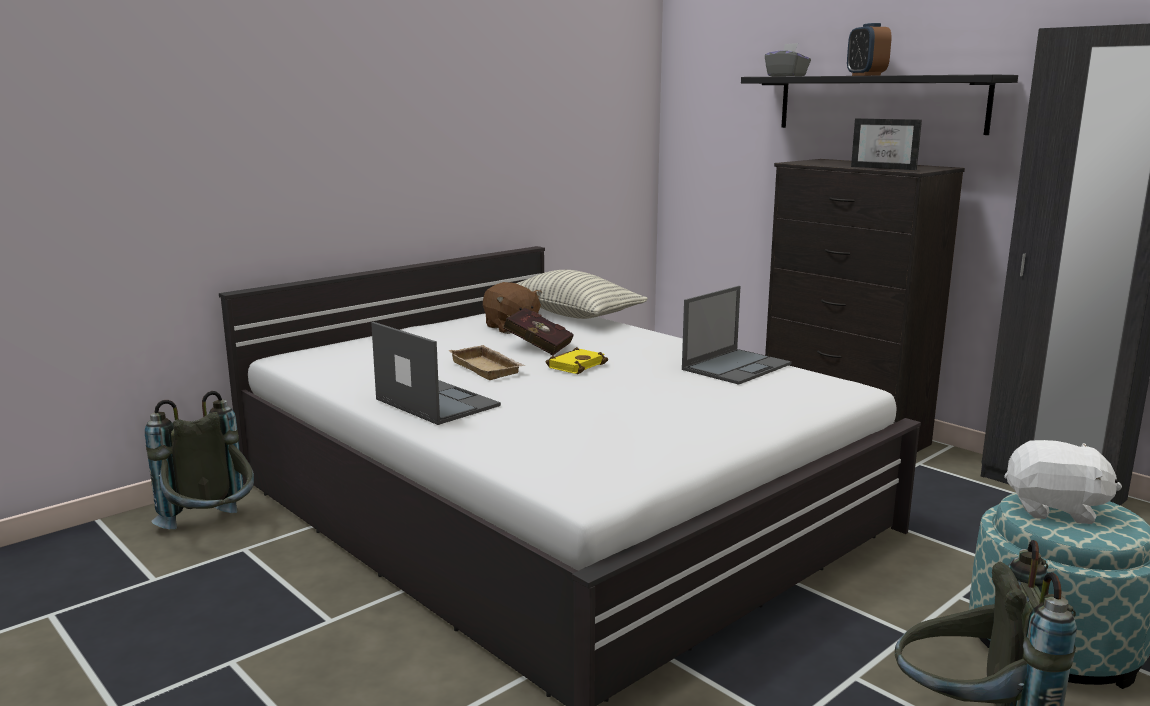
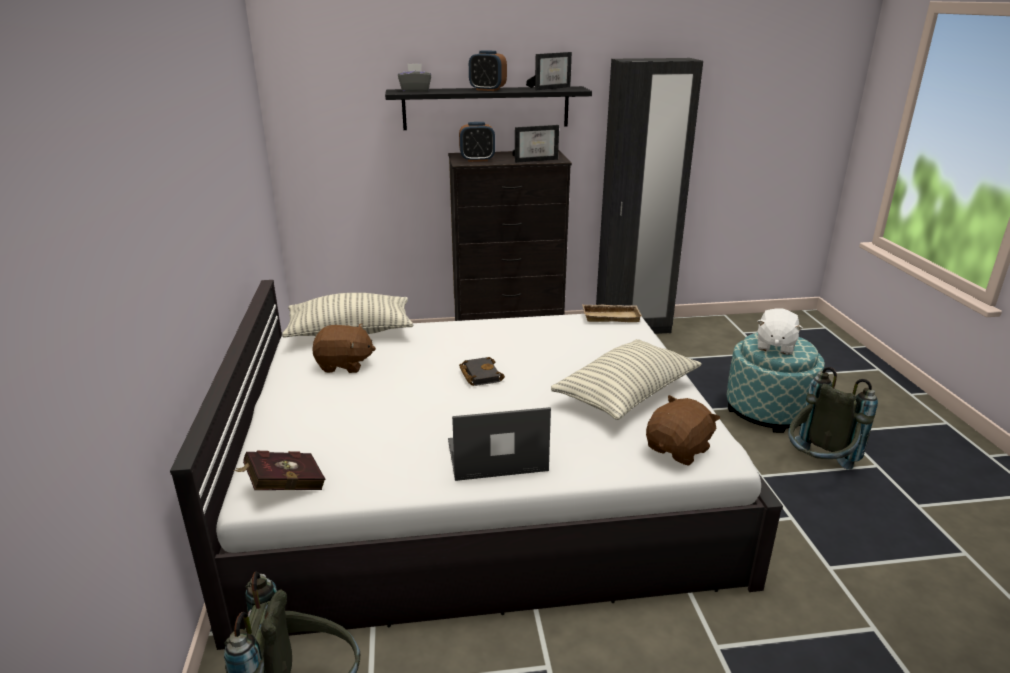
camera: 55 degrees left, 10 degrees up
(488, 368) = (440, 408): beige tray -> beige tray (611, 316)
(536, 347) = (411, 373): red book -> red book (283, 487)
(564, 468) = (679, 450): none -> brown plush toy
(576, 365) = (479, 374): yellow book -> black book
(649, 424) = (626, 394): none -> pillow
(737, 366) = (550, 329): laptop -> none
(821, 162) = (477, 160): none -> alarm clock
(954, 74) = (550, 88): none -> picture frame
(1054, 509) = (774, 346): white plush toy -> white plush toy turned 150 degrees clockwise

